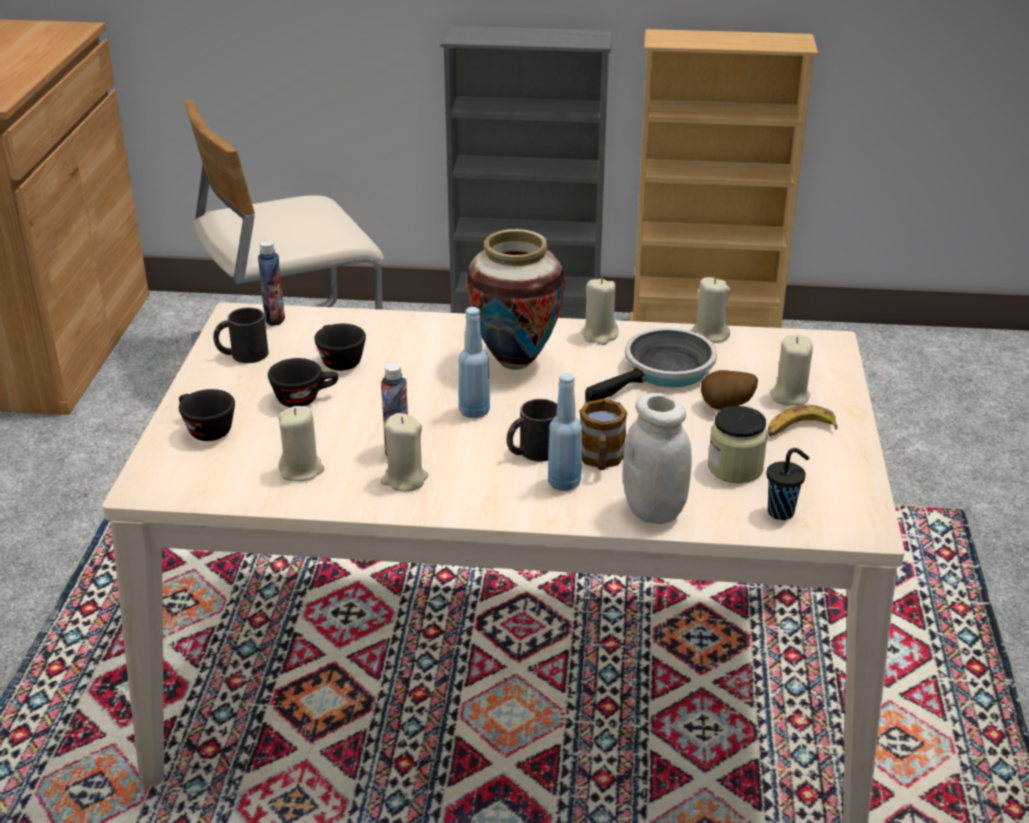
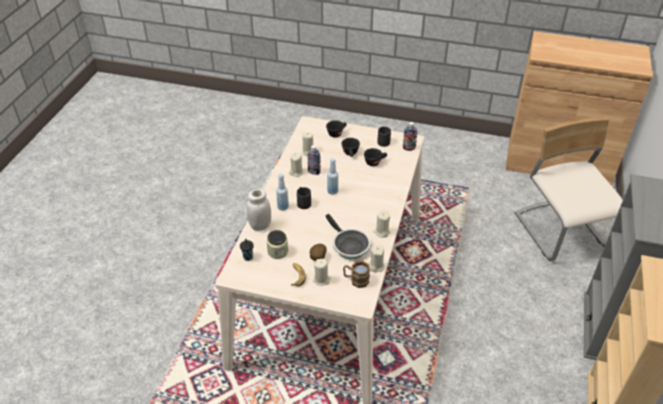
camera: 100 degrees right, 10 degrees up
(515, 362) = (365, 205): vase -> none
(601, 461) = (293, 218): mug -> mug (356, 280)

